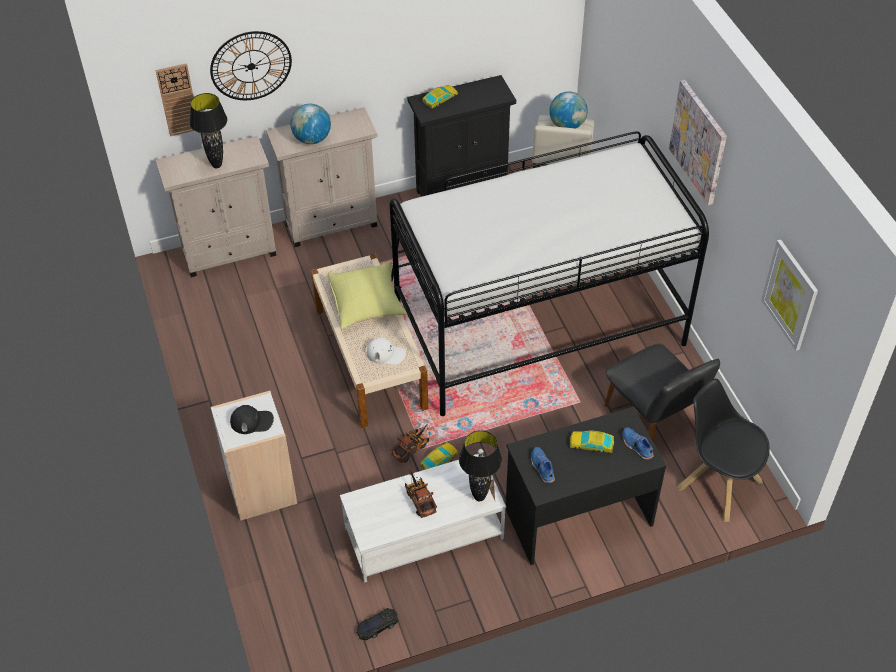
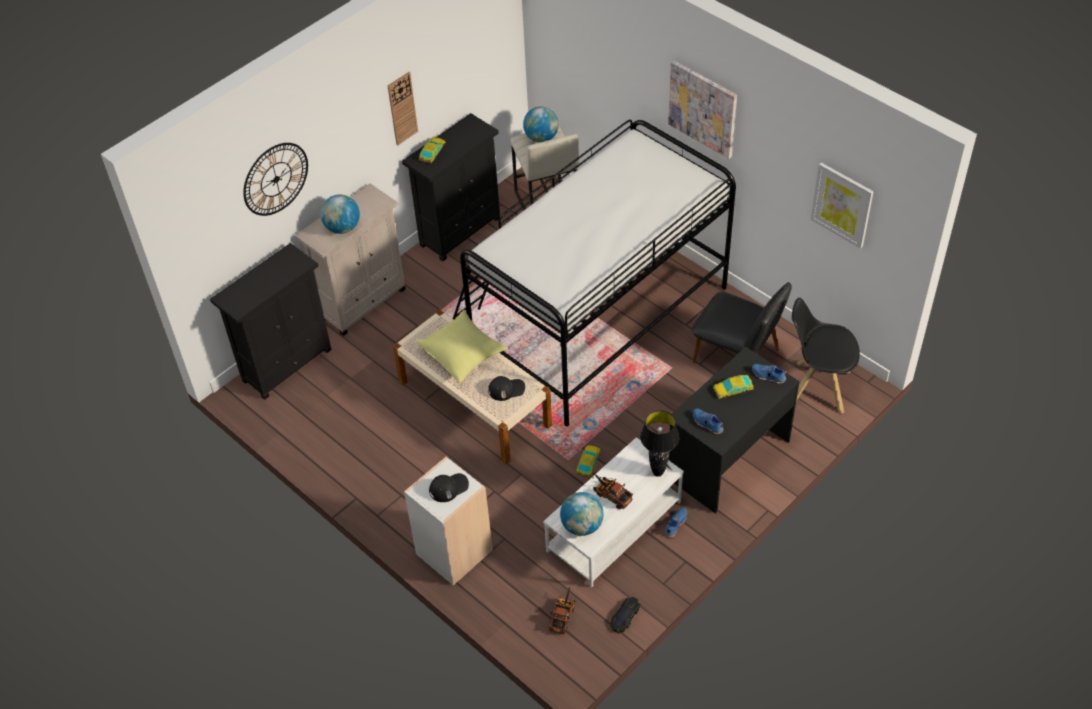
camera: 25 degrees left, 0 degrees up
(178, 99) = (220, 234): wall clock -> wall clock (402, 108)
(216, 165) = (271, 283): black table lamp -> none
(230, 253) = (287, 364): beige cabinet -> black cabinet
(372, 516) = (582, 526): none -> globe
(386, 353) = (506, 389): white cap -> black cap
(412, 447) = (559, 462): toy truck -> toy truck (563, 615)
(484, 557) = (675, 524): none -> blue shoe

